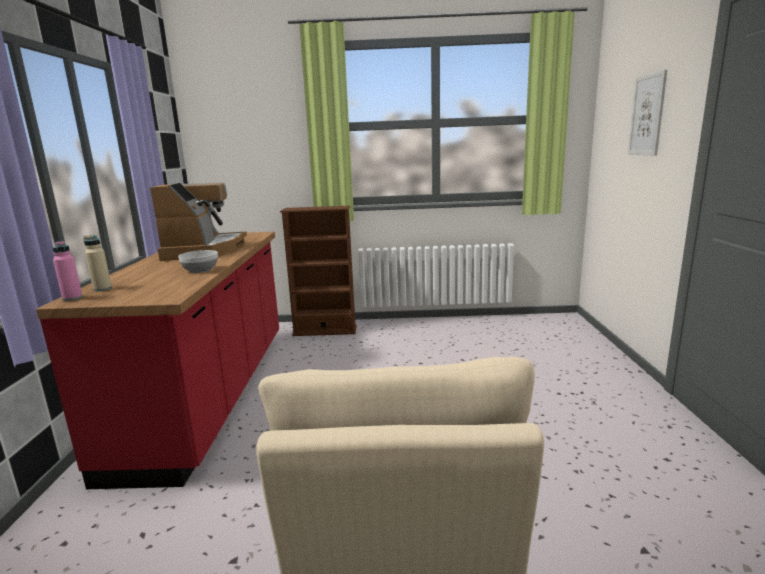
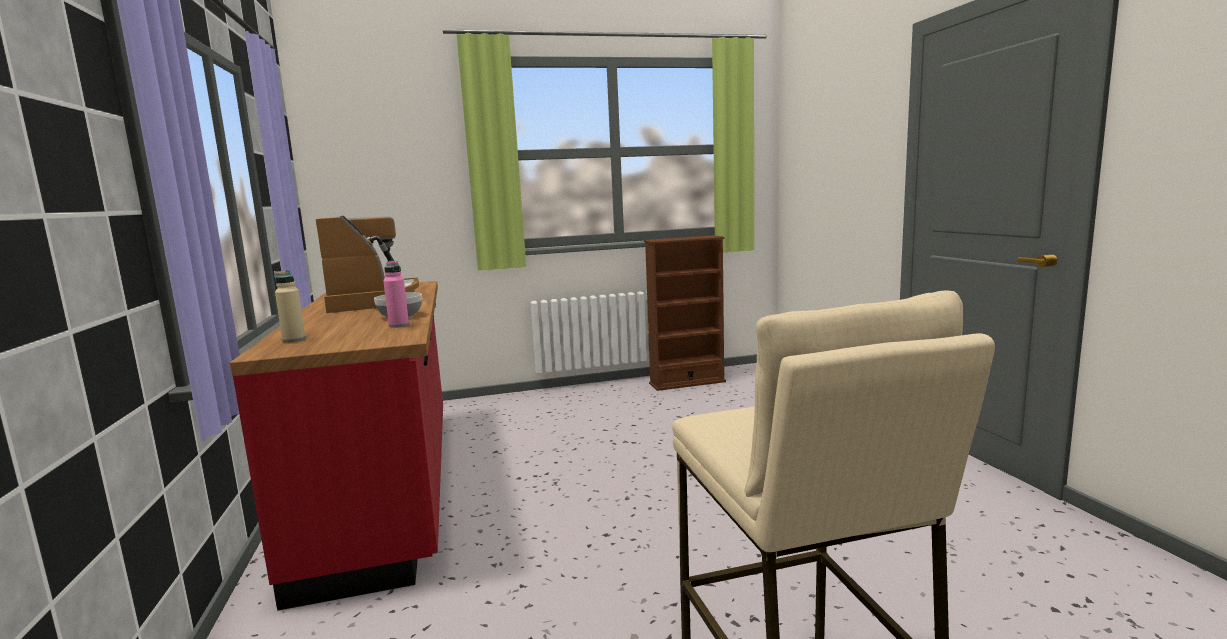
camera: 15 degrees left, 5 degrees down
(72, 298) = (267, 350): pink bottle -> pink bottle (399, 325)
(325, 331) = (496, 405): brown bookcase -> brown bookcase (687, 382)
(647, 115) = (843, 142): picture -> none

